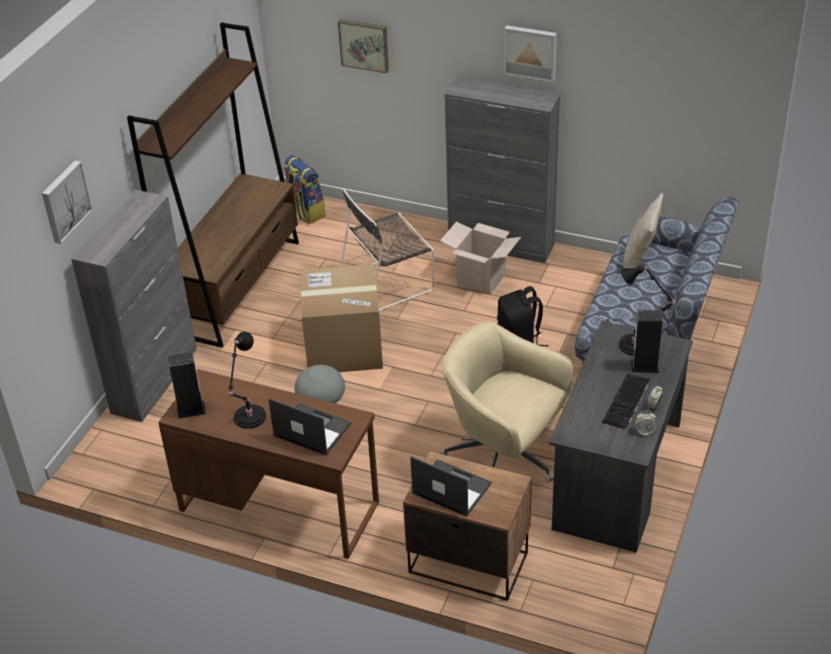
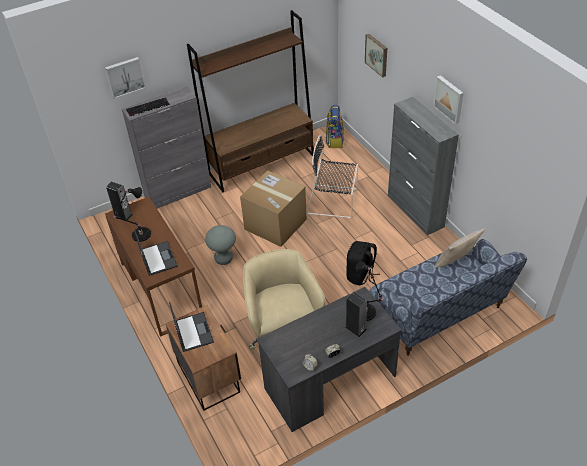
camera: 40 degrees right, 5 degrees up
(481, 279) = (382, 225): cardboard box -> none
(627, 402) = (321, 343): keyboard -> keyboard (147, 107)

